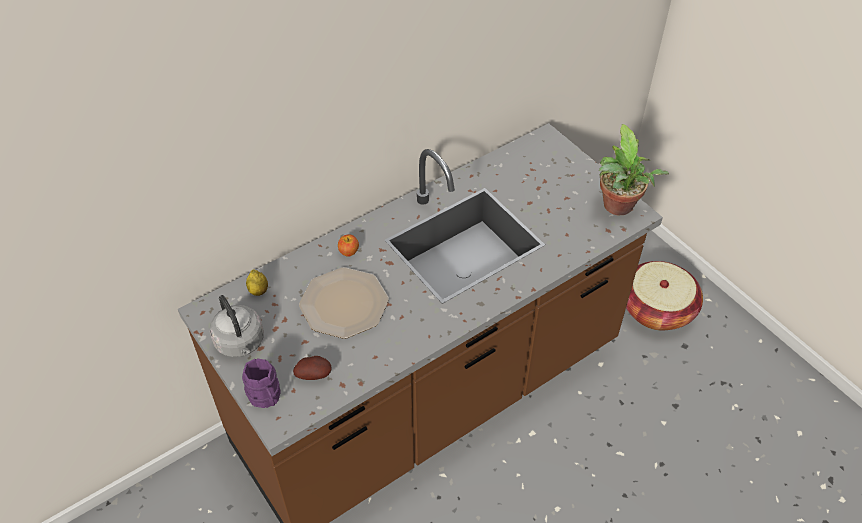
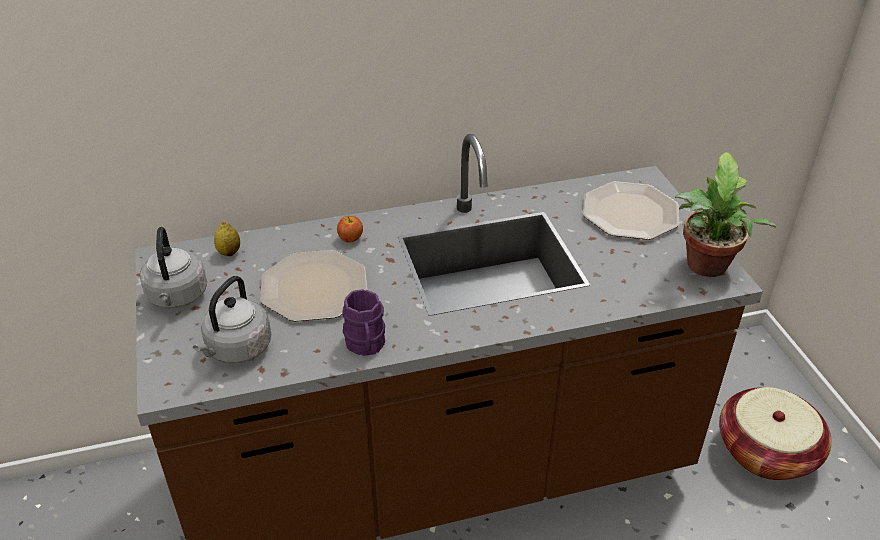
camera: 20 degrees right, 10 degrees down
(266, 398) = (168, 359): purple mug -> purple mug (366, 346)
(314, 374) = (237, 350): potato -> grey kettle
(548, 171) = (631, 212): none -> plate

